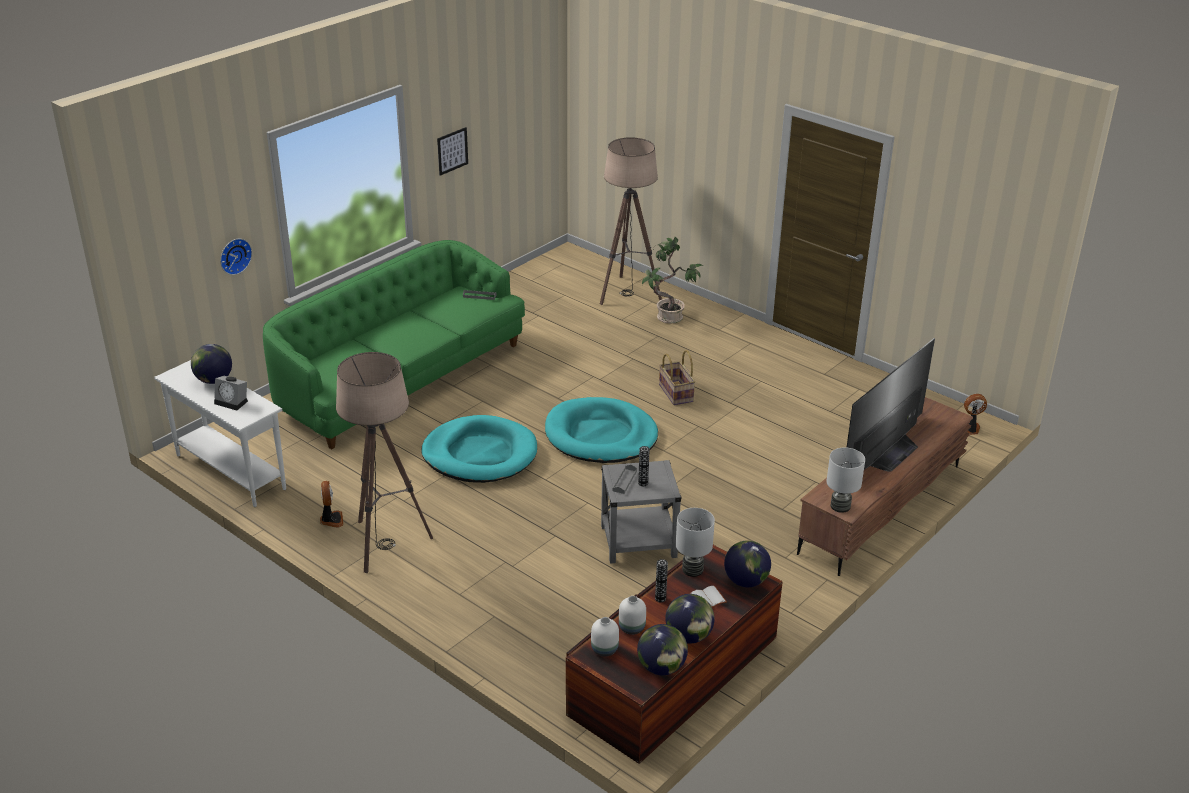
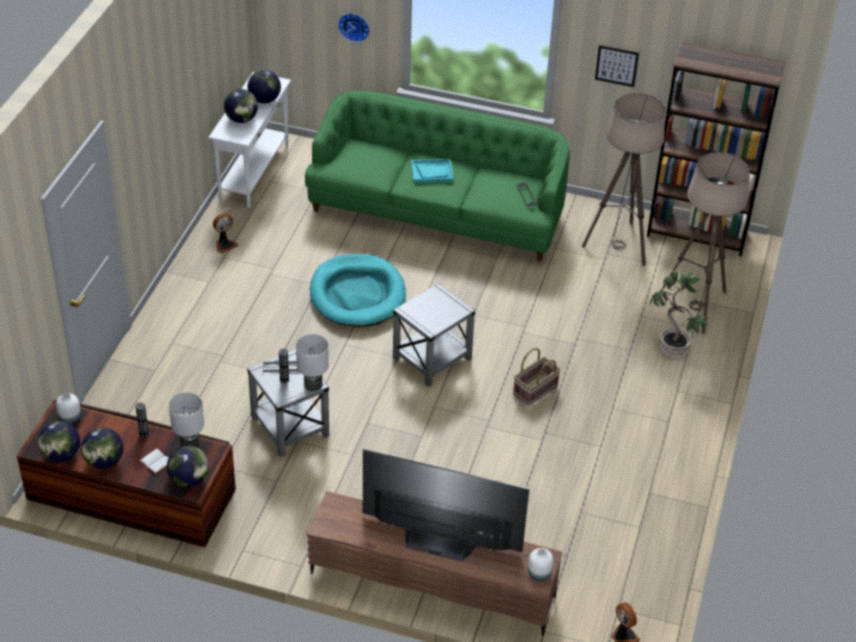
camera: 65 degrees right, 10 degrees up
(233, 402) = (241, 119): alarm clock -> globe
(386, 543) = (212, 283): floor lamp -> floor lamp (619, 244)
(401, 332) = (432, 172): none -> turquoise tray
(543, 267) = (697, 234): none -> brown bookcase
(601, 435) = (431, 359): turquoise dog bed -> grey side table
(631, 628) = (101, 426): white vase -> white vase (538, 573)
(840, 506) = (329, 520): grey table lamp -> grey table lamp (313, 384)

